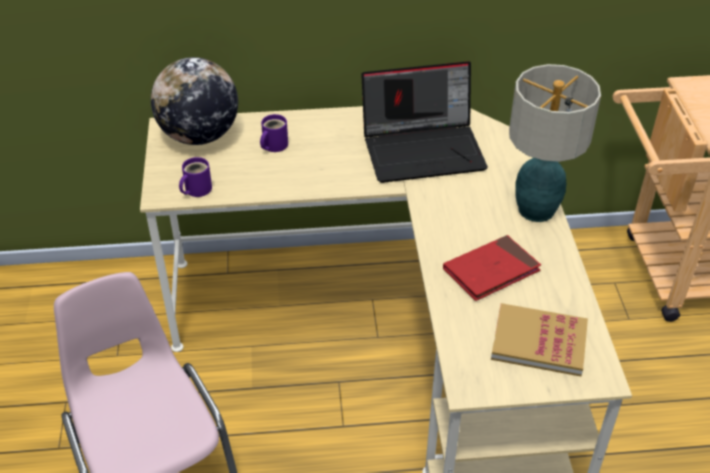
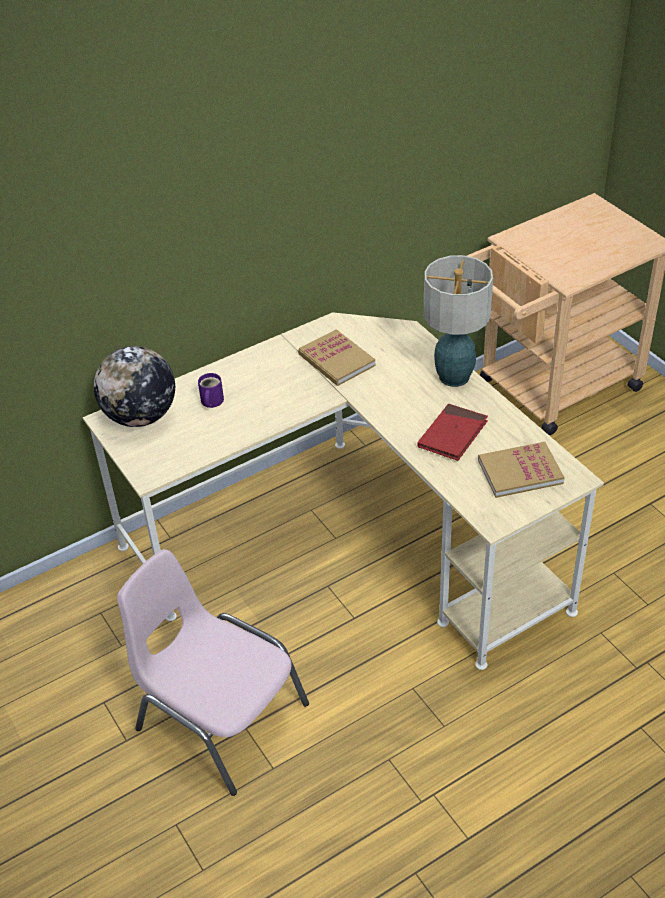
camera: 25 degrees left, 0 degrees up
(196, 189) = (174, 461): purple mug -> none
(424, 149) = (336, 360): laptop -> book

